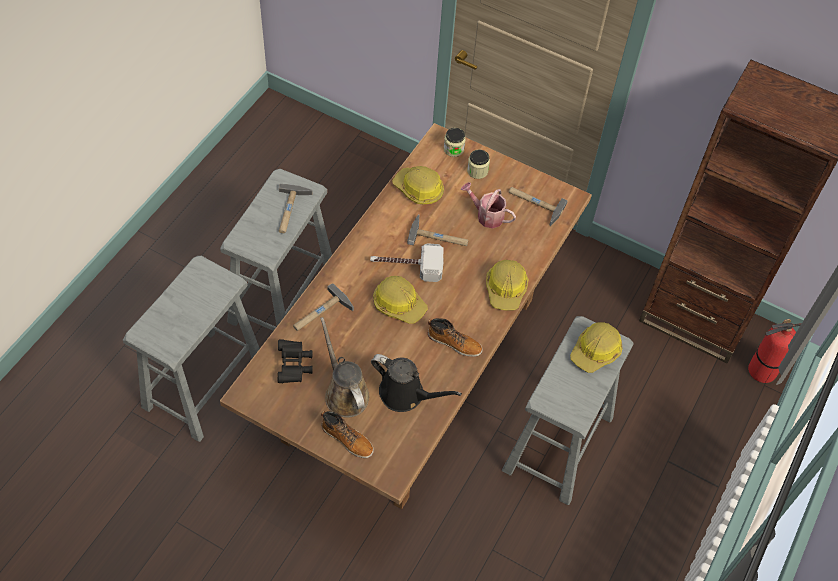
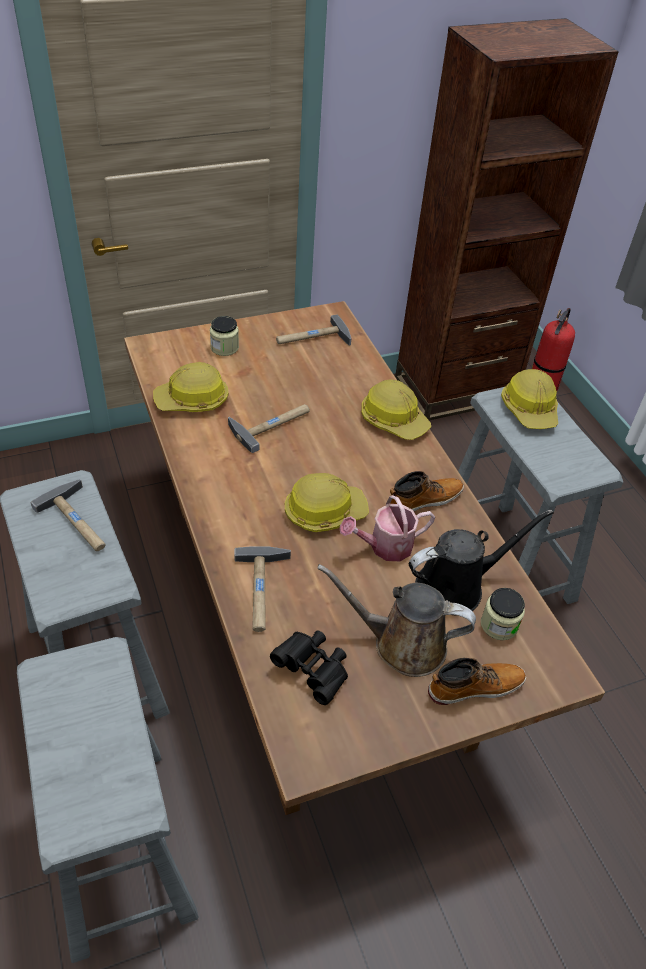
camera: 50 degrees left, 10 degrees down
(406, 266) = (280, 473): hammer -> none
(453, 149) = (176, 345): jar -> jar (499, 625)
(486, 215) = (287, 376): watering can -> watering can (385, 546)

